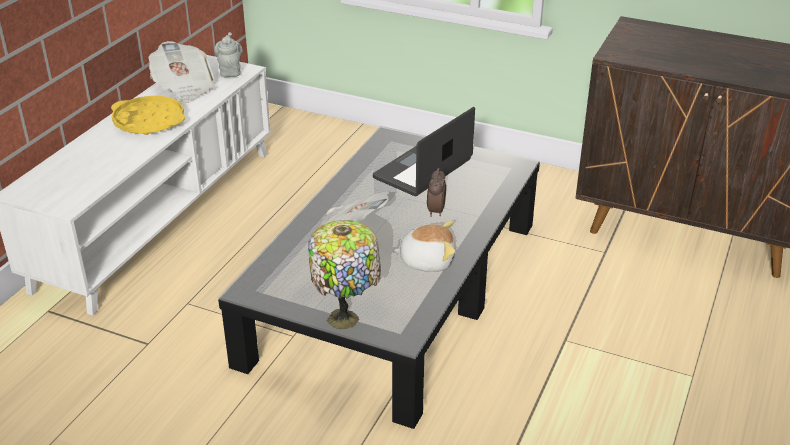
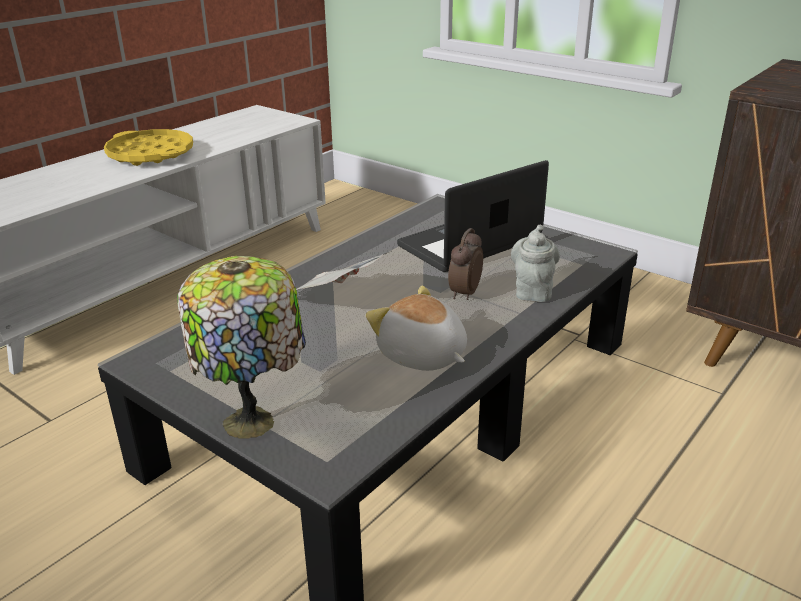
camera: 15 degrees right, 5 degrees down
(184, 88) = (215, 130): newspaper -> none
(230, 71) = (278, 120): grey teapot -> grey teapot (532, 290)
(427, 260) = (421, 356): plush toy -> plush toy turned 150 degrees counterclockwise

